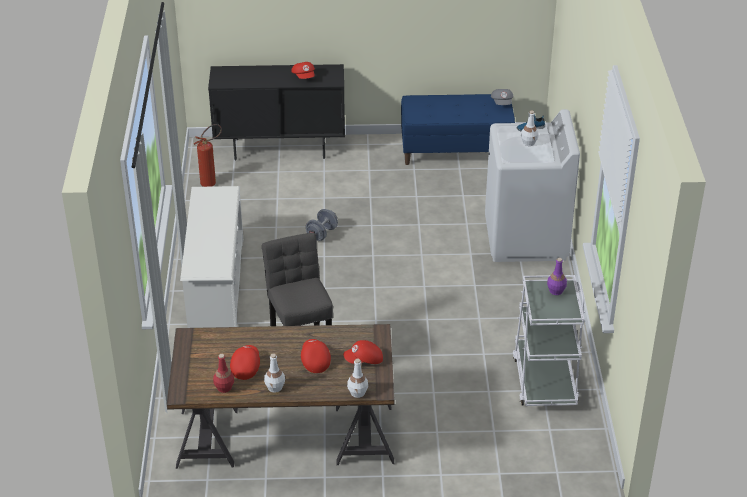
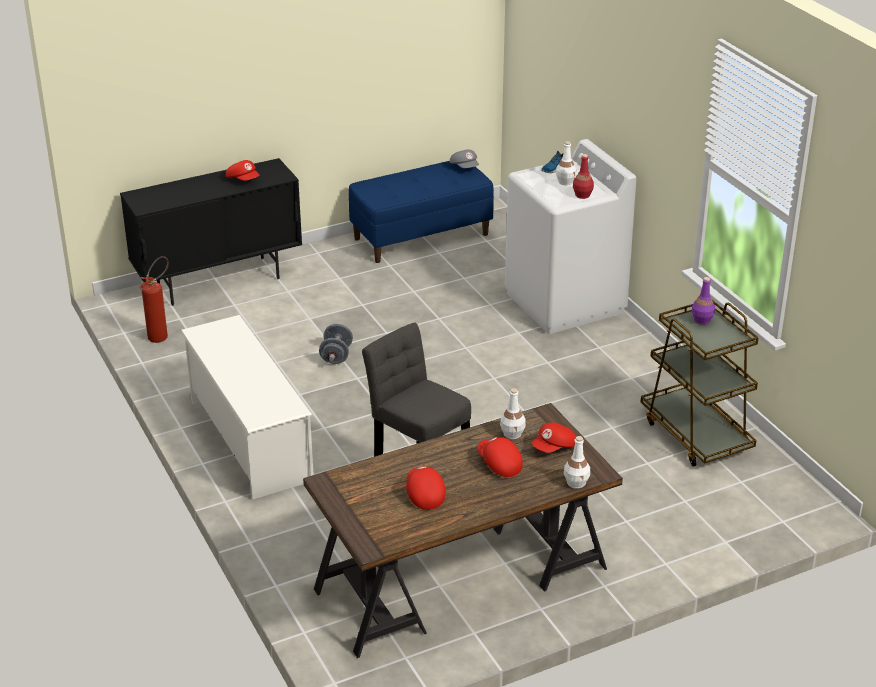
camera: 25 degrees left, 5 degrees down
(224, 387) = (417, 524): red bottle -> red bottle (582, 195)
(275, 387) = (477, 506): white bottle -> white bottle (512, 434)
(544, 380) = (696, 434): white cart -> brown cart

